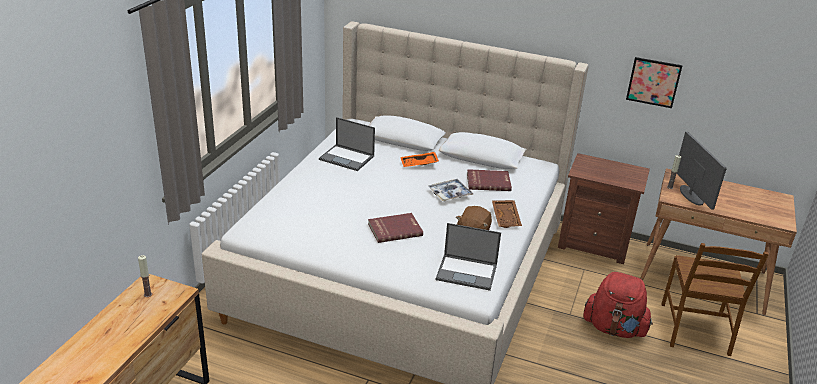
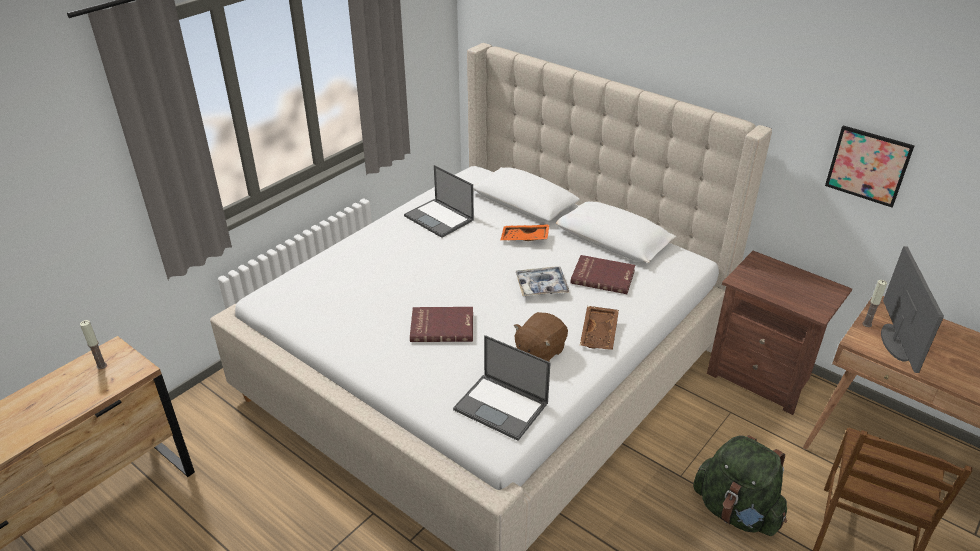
camera: 20 degrees right, 5 degrees up
(614, 328) = (736, 511): red backpack -> green backpack

